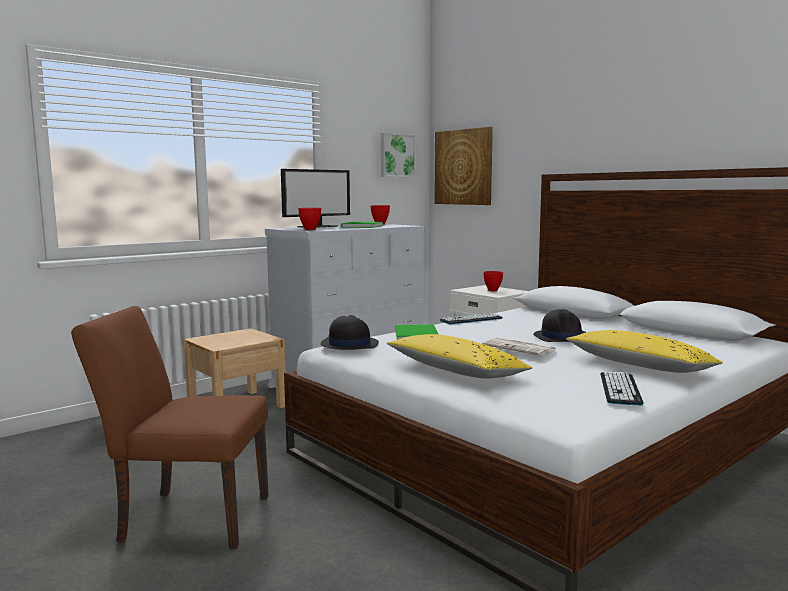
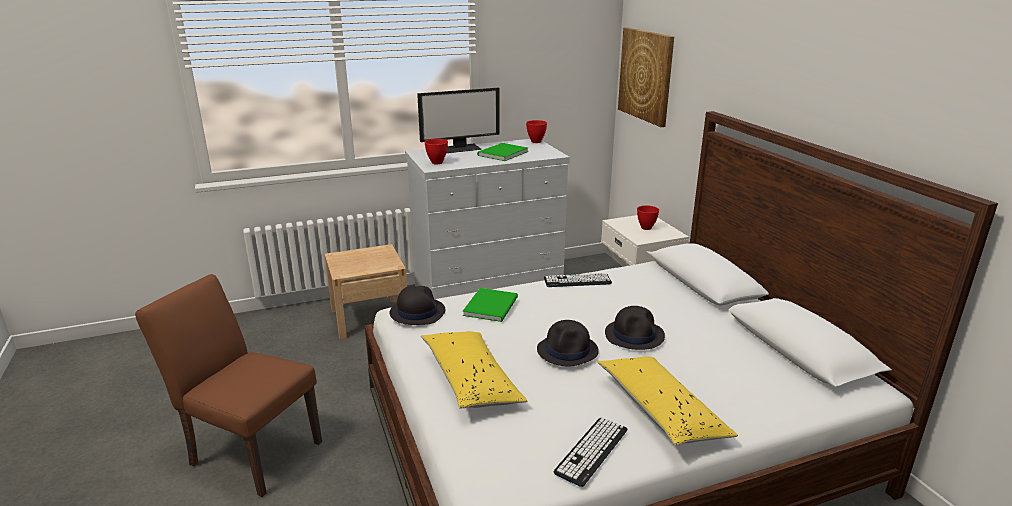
camera: 20 degrees right, 15 degrees up
(396, 155) = (574, 56): picture -> none
(520, 348) = (568, 350): newspaper -> black hat

